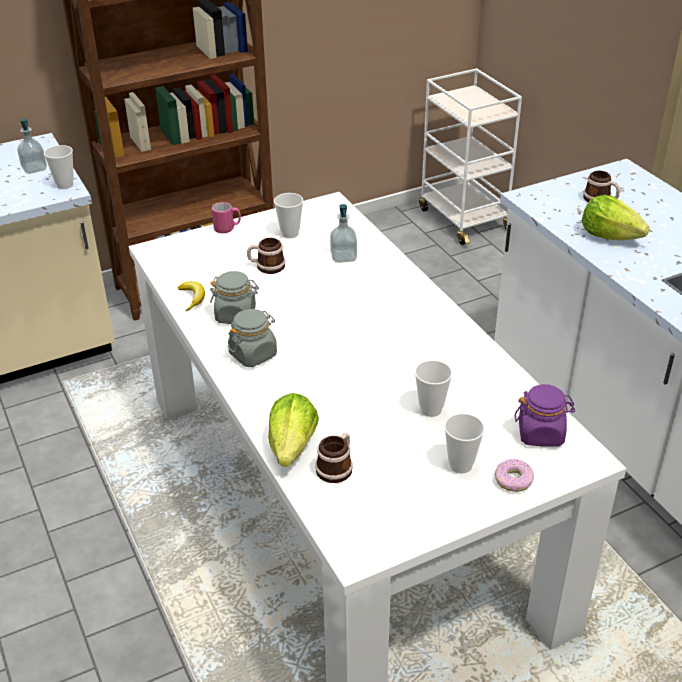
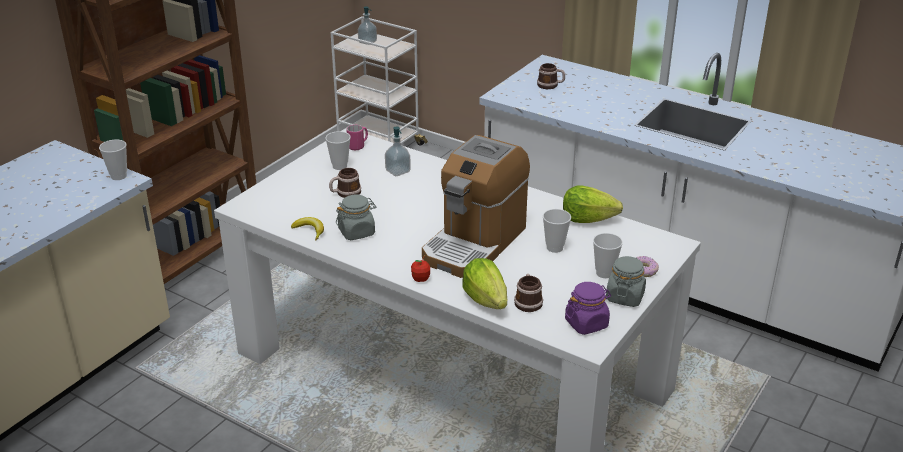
camera: 30 degrees left, 5 degrees down
(34, 168) = (73, 171): soap dispenser -> soap dispenser (367, 42)
(227, 228) = (285, 176): pink mug -> pink mug (358, 146)
(247, 394) = (420, 279): none -> apple
(253, 354) = (397, 253): grey jar -> grey jar (625, 297)
(345, 371) = (474, 243): none -> coffee machine
(541, 433) = (635, 239): purple jar -> purple jar (586, 323)
(609, 236) = (577, 106): lettuce -> lettuce (587, 219)

